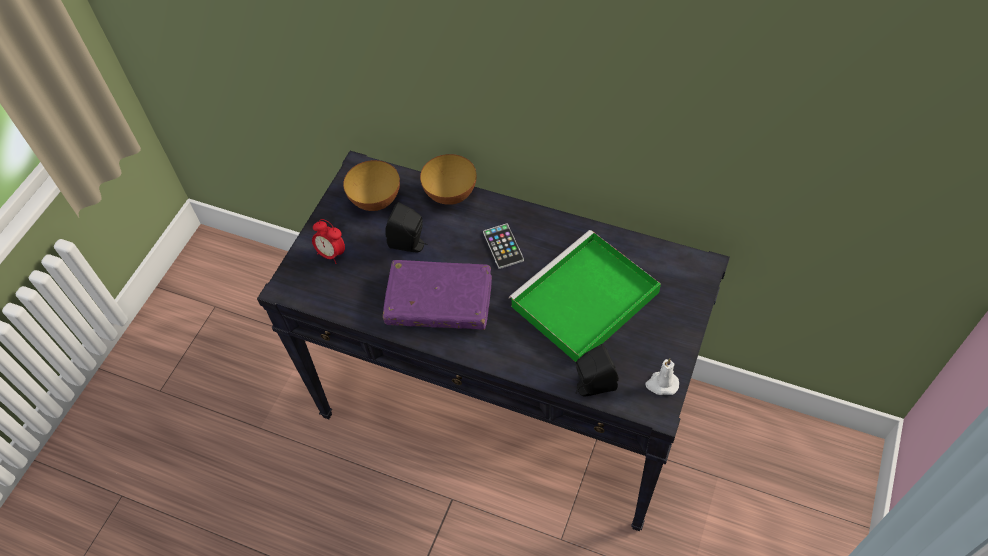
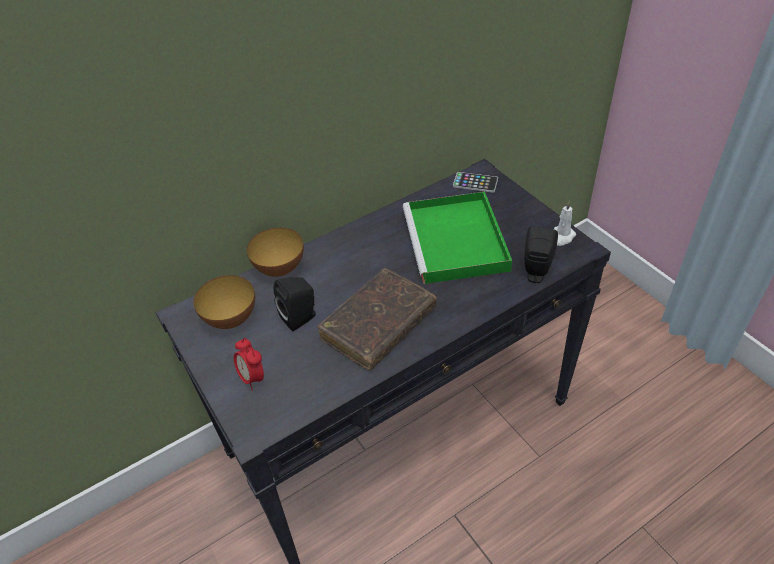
camera: 55 degrees left, 10 degrees down
(331, 254) = (253, 378): alarm clock -> alarm clock turned 75 degrees clockwise
(439, 302) = (378, 326): purple book -> brown book
(503, 246) = (363, 262): phone -> phone (475, 183)

